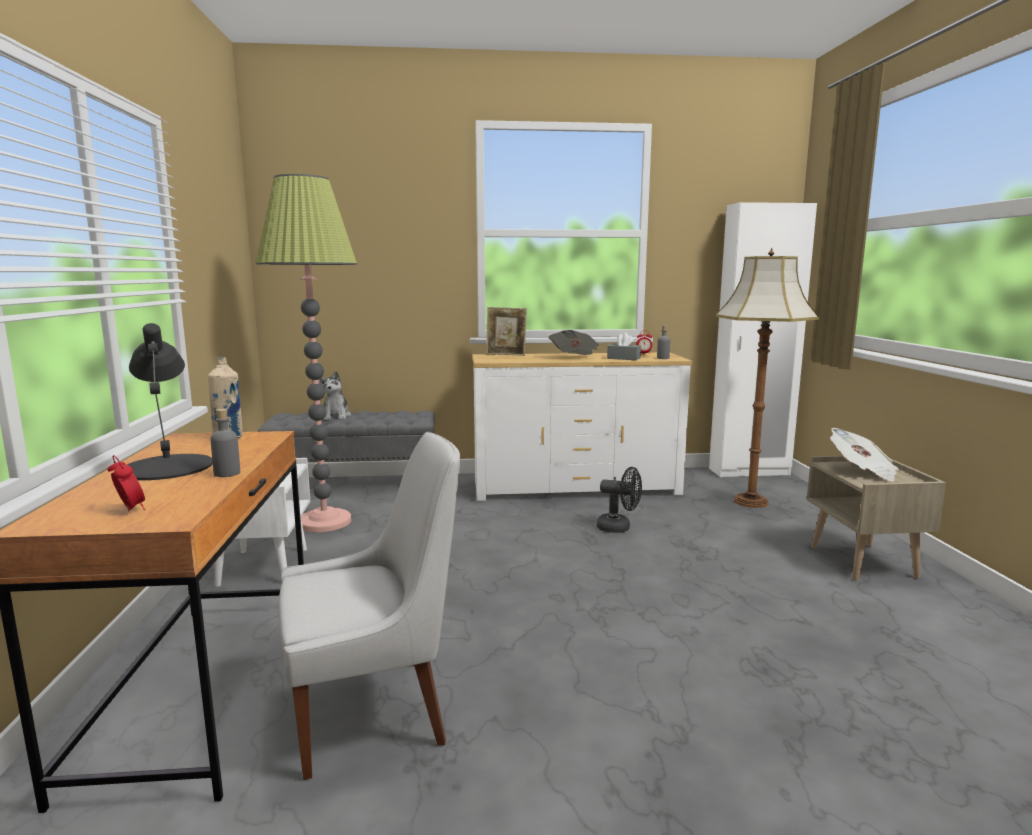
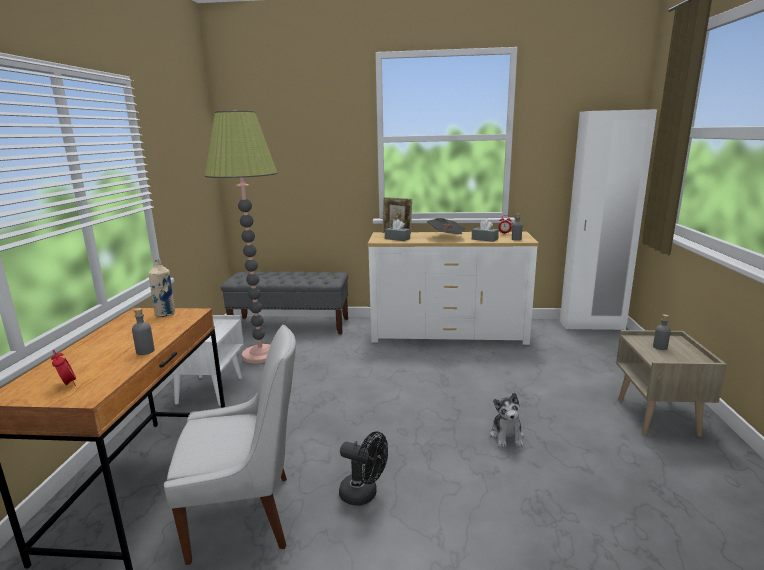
camera: 10 degrees right, 5 degrees up
(168, 466) = (113, 342): black table lamp -> none
(336, 416) = (276, 276): plush toy -> plush toy (507, 436)
(510, 359) = (397, 239): none -> grey tissue box
(619, 528) = (469, 372): black fan -> black fan (364, 494)
(750, 501) = (583, 353): floor lamp -> none
(862, 471) = (660, 347): newspaper -> grey bottle

